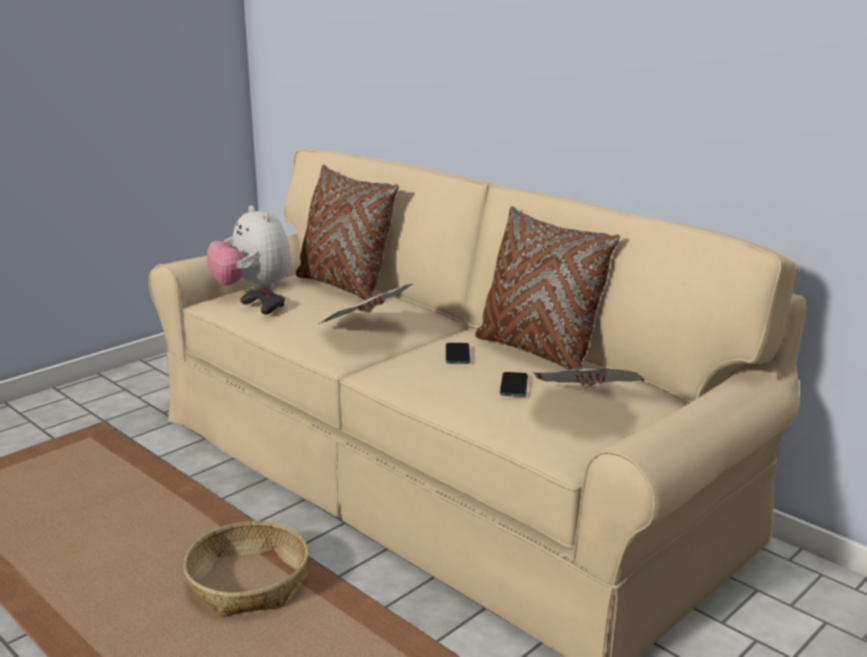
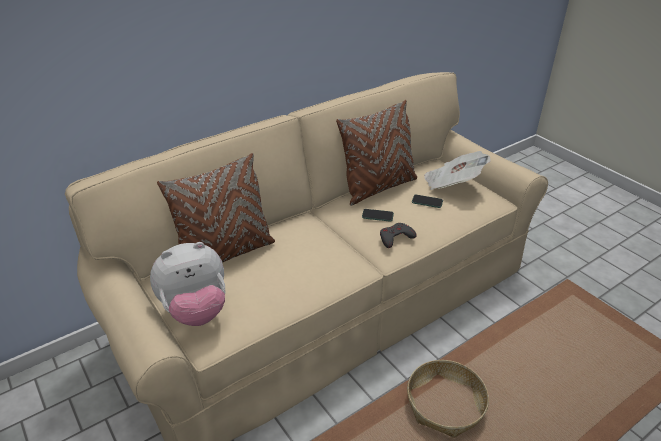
camera: 80 degrees left, 15 degrees up
(264, 306) = (254, 301): grey game controller -> grey game controller (395, 237)
(365, 328) = (323, 249): newspaper -> none

